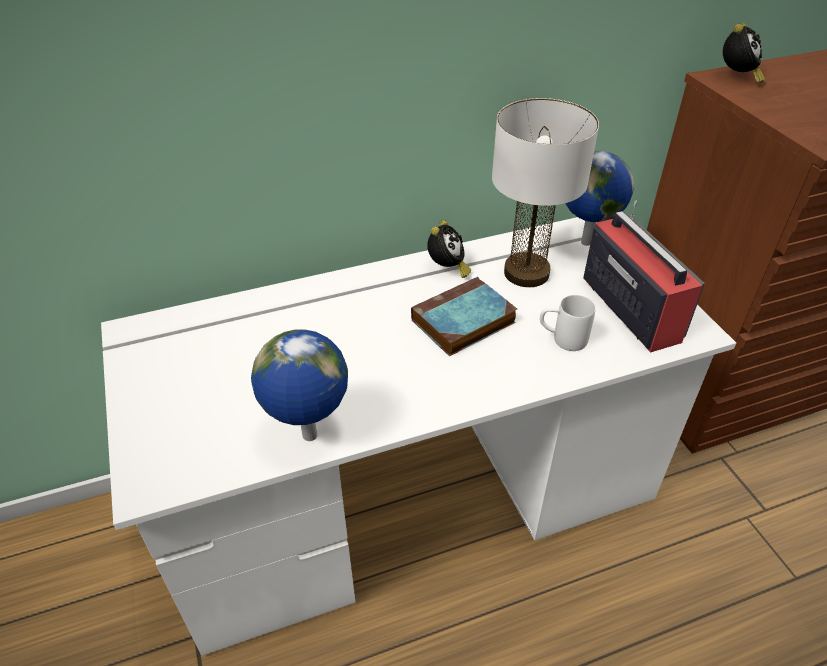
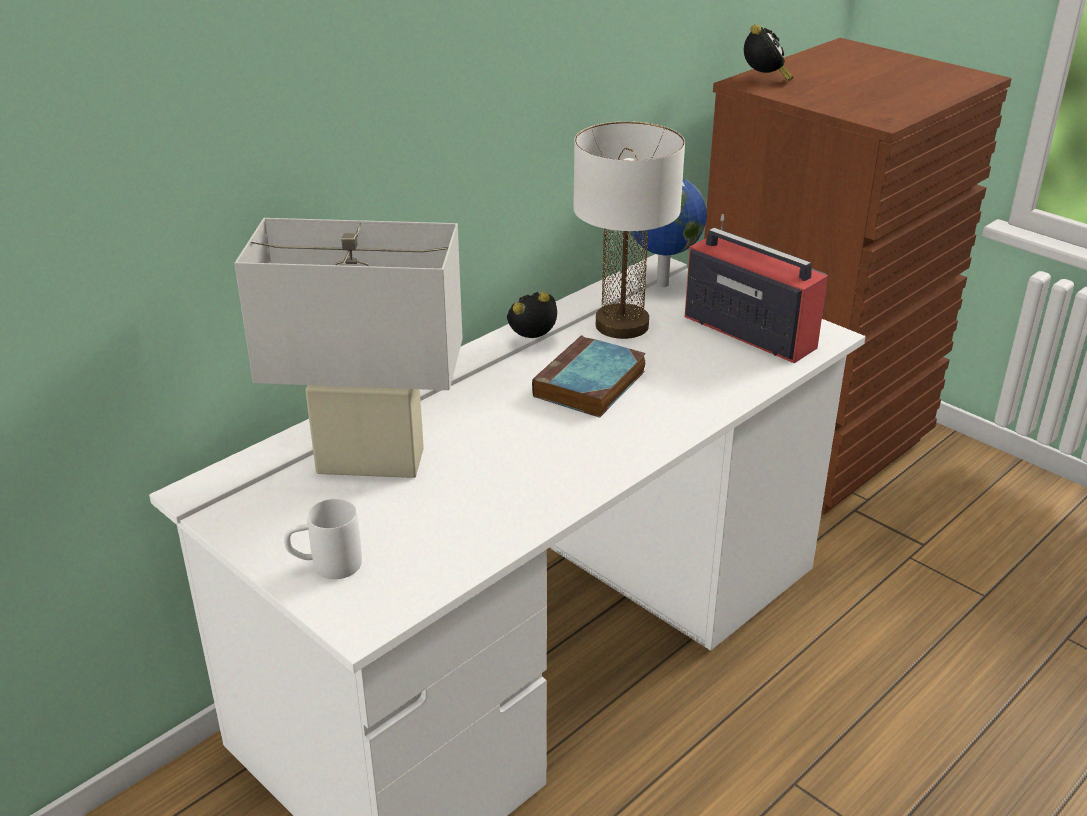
camera: 25 degrees left, 10 degrees down
(256, 342) = (370, 461): none -> white table lamp
(309, 437) = (508, 525): globe -> none
(447, 269) = (533, 341): alarm clock -> alarm clock turned 105 degrees counterclockwise
(562, 339) = (702, 373): white mug -> white mug (326, 566)

